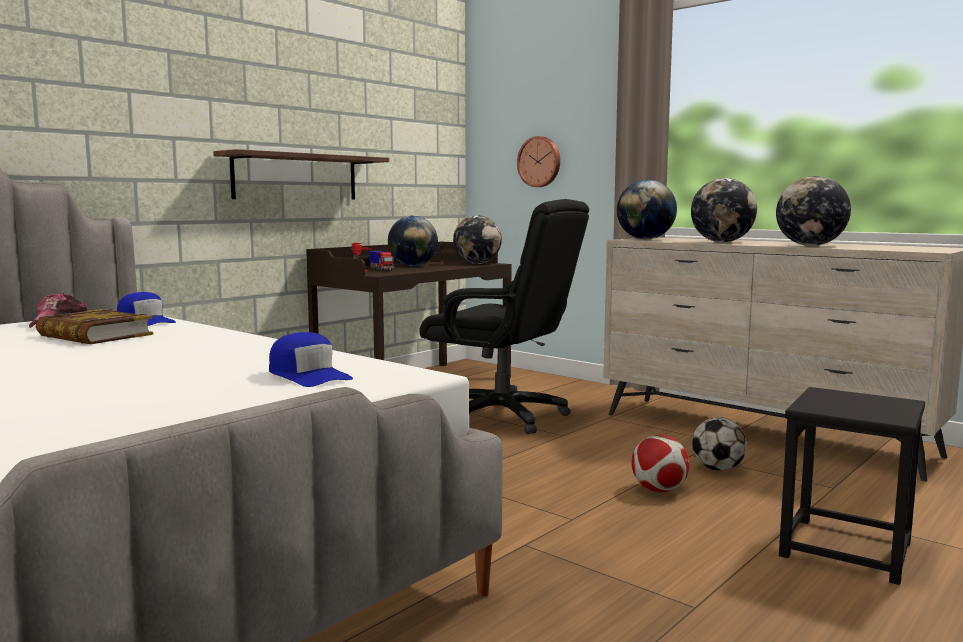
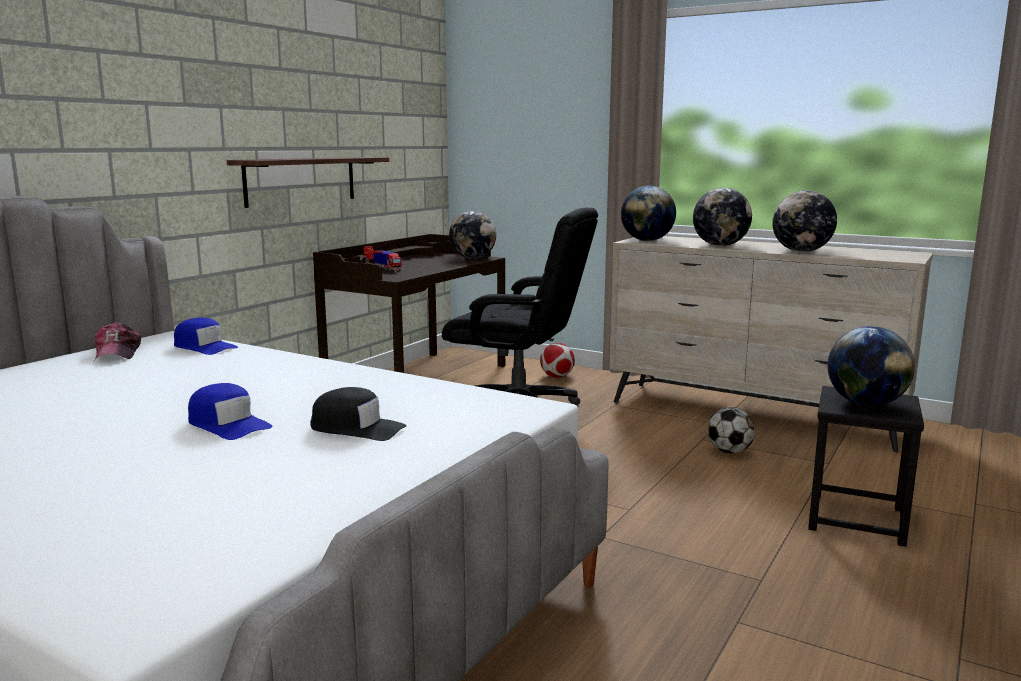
camera: 10 degrees left, 5 degrees up
(94, 335) = (176, 369): book -> none
(204, 385) = (357, 428): none -> black cap
(308, 375) = (439, 411): blue cap -> blue cap (228, 424)
(413, 266) = (413, 263): globe -> globe (866, 404)
(540, 162) = (528, 156): wall clock -> none
(659, 490) = (689, 476): football -> football (557, 376)

